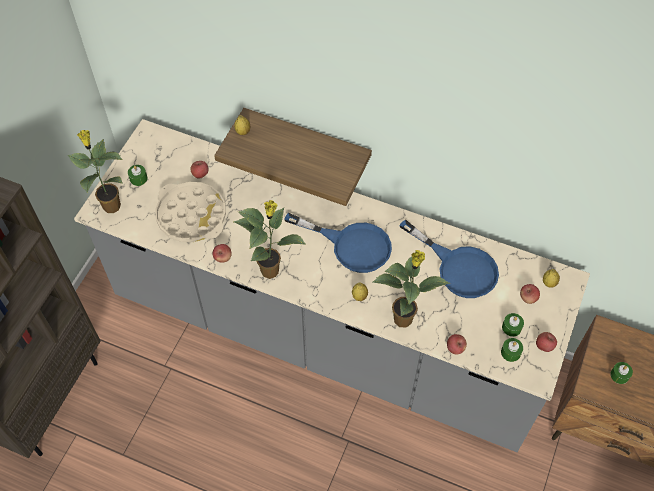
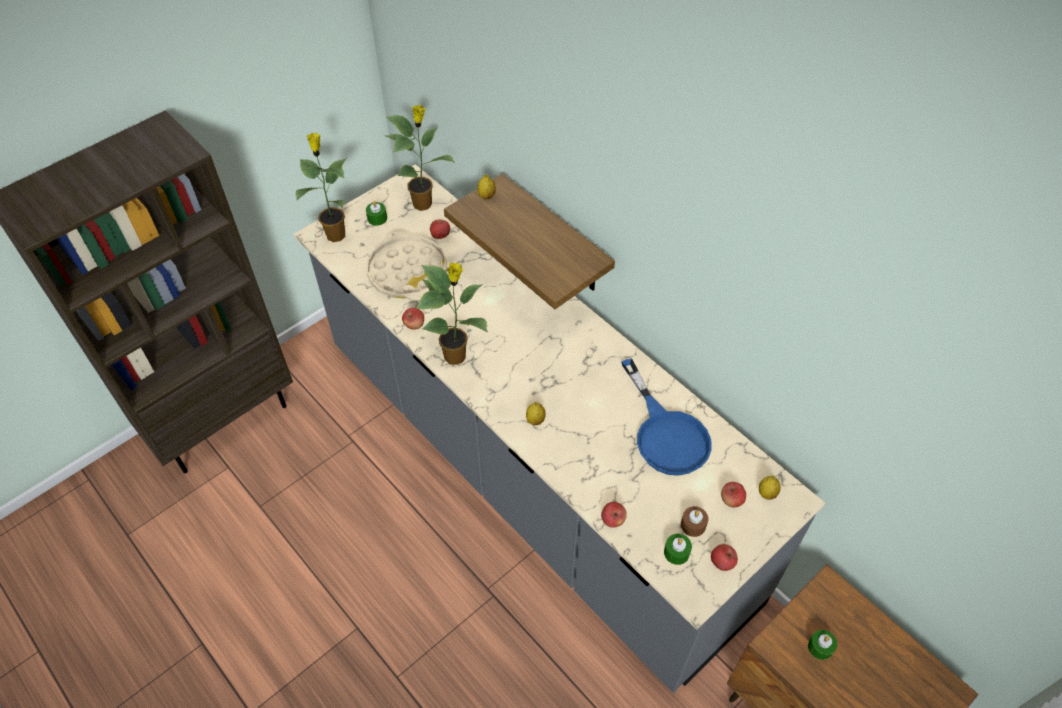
camera: 25 degrees right, 5 degrees down
(351, 245) = (557, 364): blue frying pan -> none
(404, 318) = (572, 463): potted plant -> potted plant (423, 203)
(511, 327) = (693, 525): green candle -> brown candle

